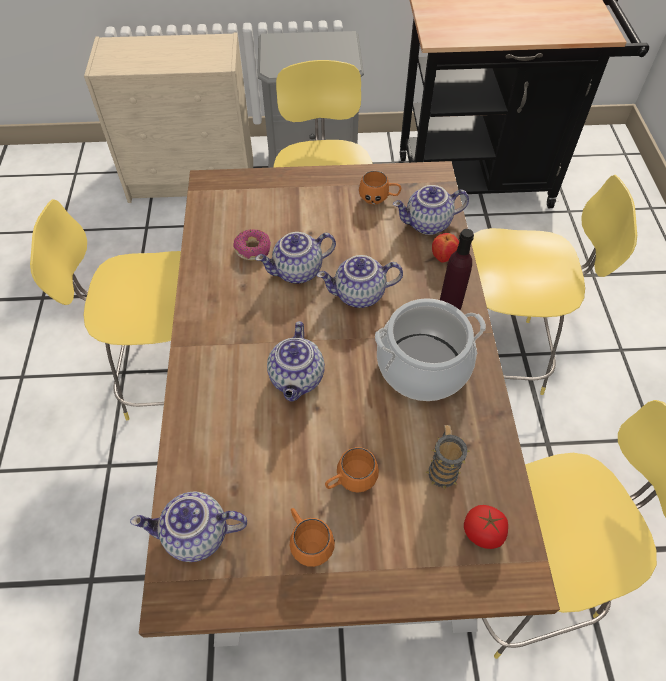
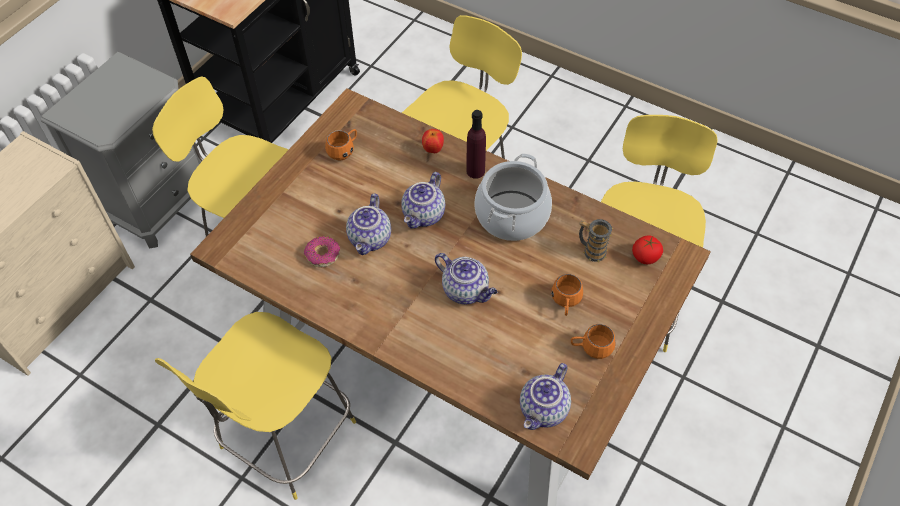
camera: 55 degrees left, 0 degrees up
(427, 224) = (395, 139): teapot -> none

